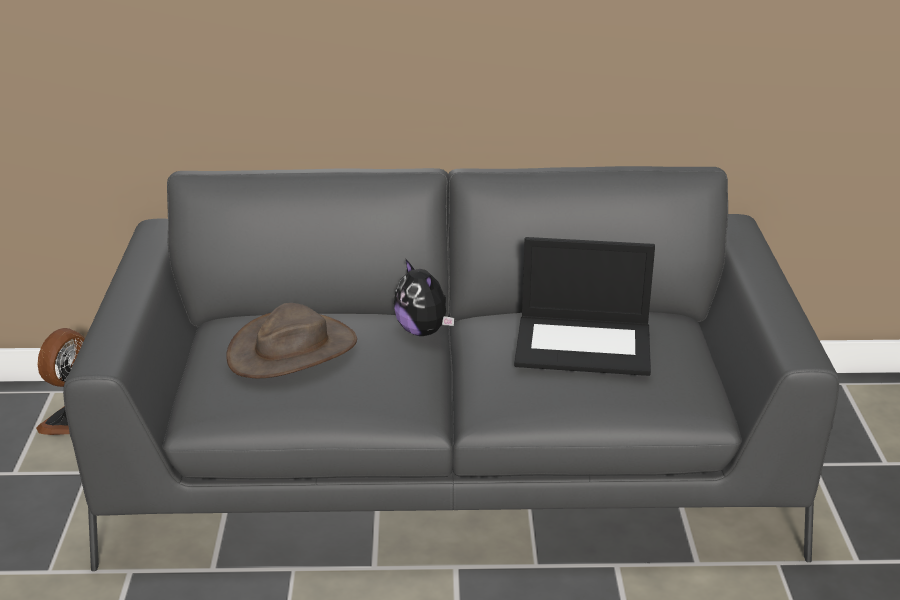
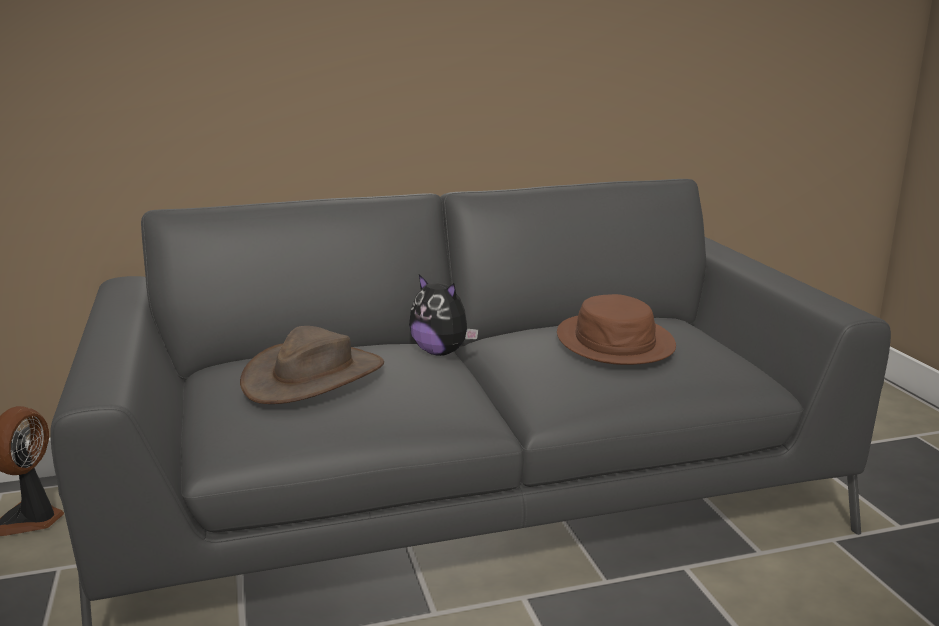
camera: 15 degrees left, 10 degrees down
(585, 345) = (615, 341): laptop -> brown hat

